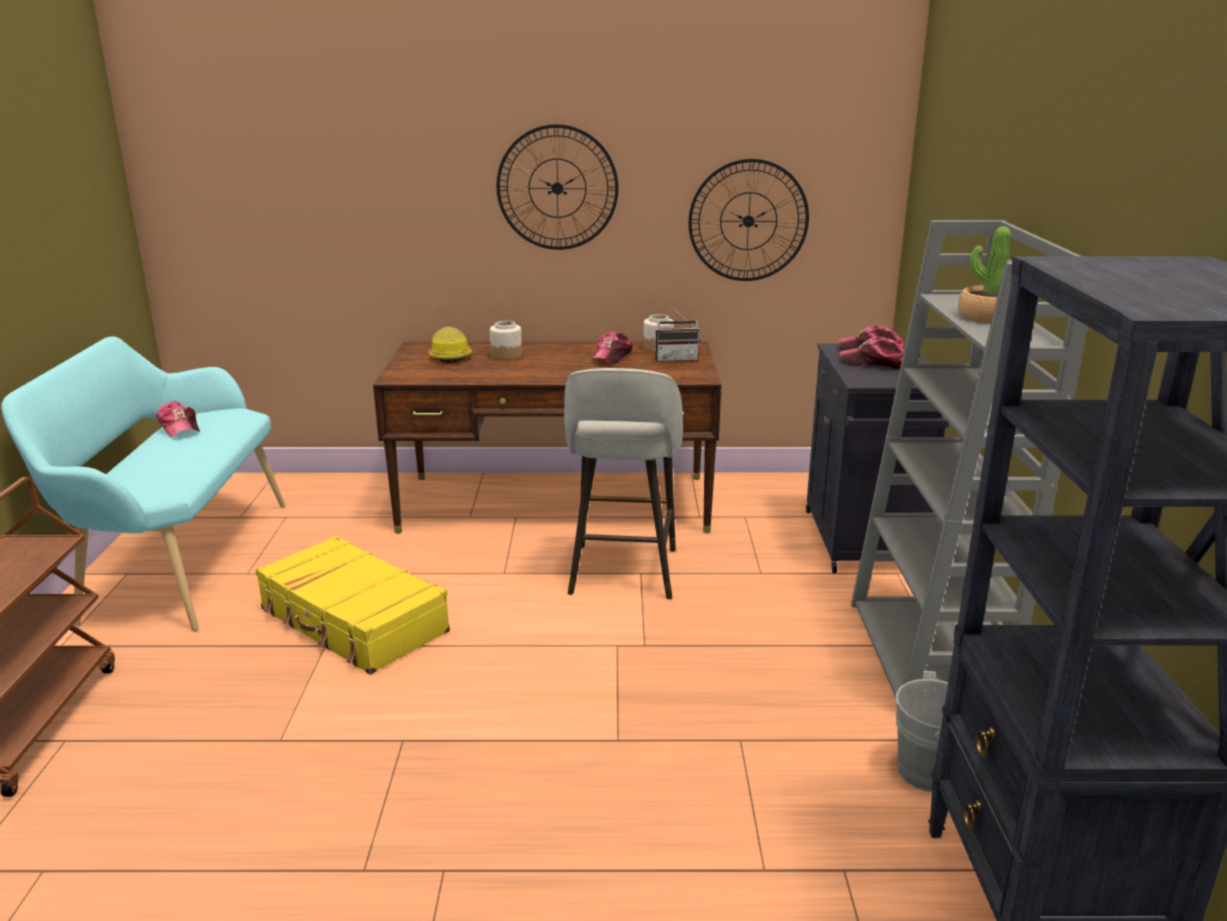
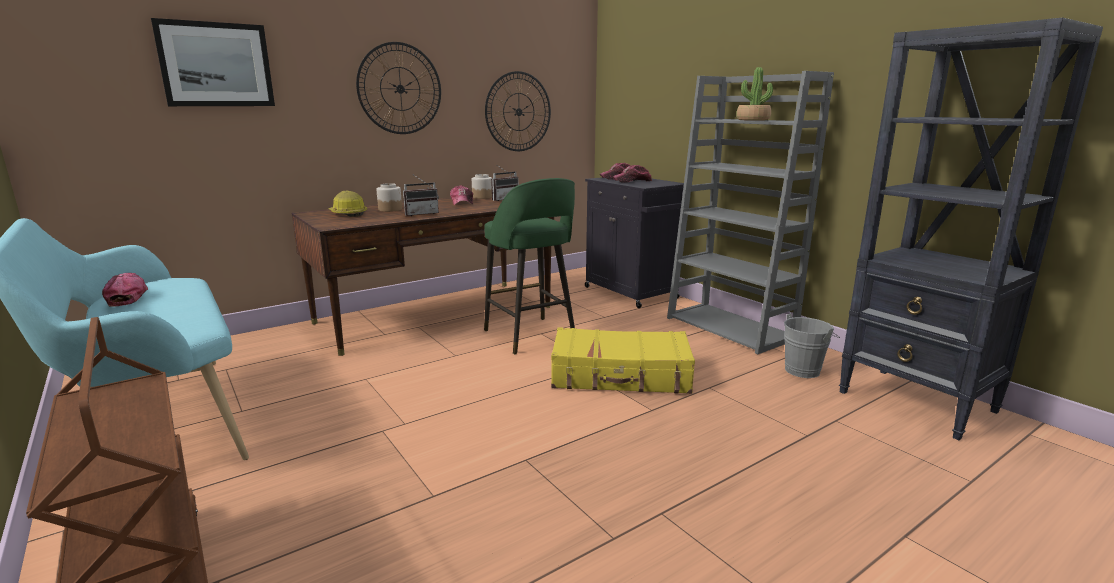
camera: 35 degrees left, 5 degrees down
(180, 427) = (127, 296): cap -> cap turned 135 degrees counterclockwise
(332, 163) = (216, 65): none -> picture
(353, 621) = (384, 411): yellow suitcase -> yellow suitcase (620, 376)
(523, 372) = (421, 214): none -> radio
(622, 573) = (531, 336): grey stool -> green stool

